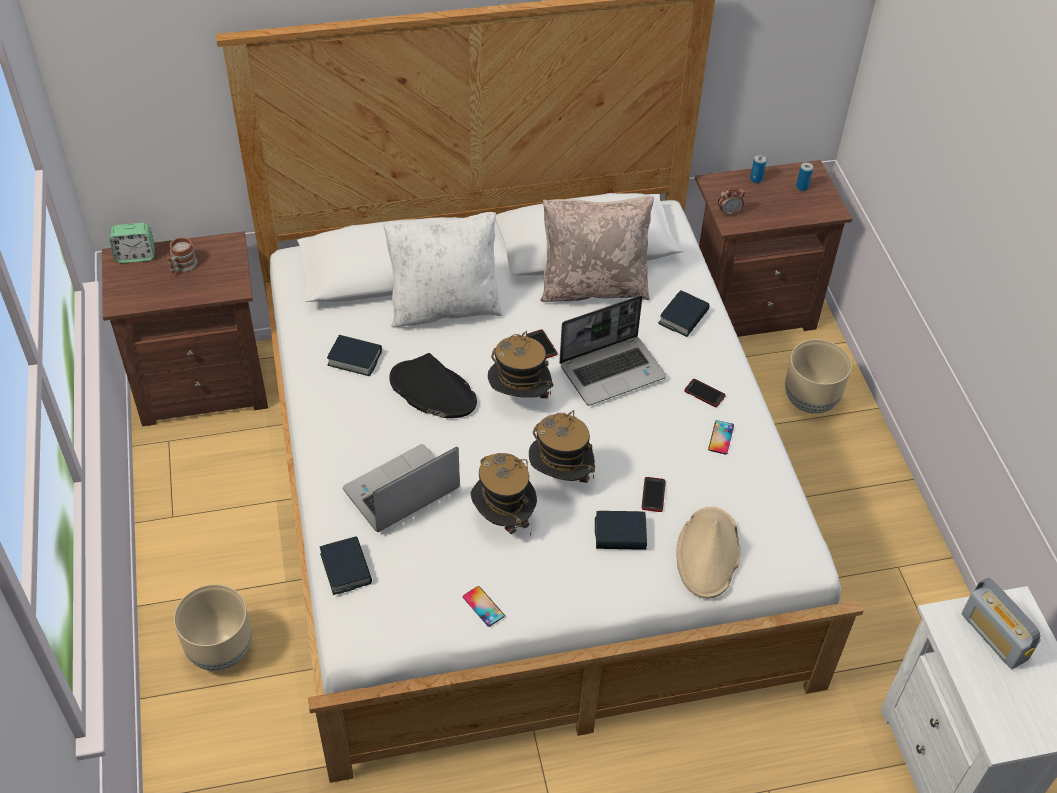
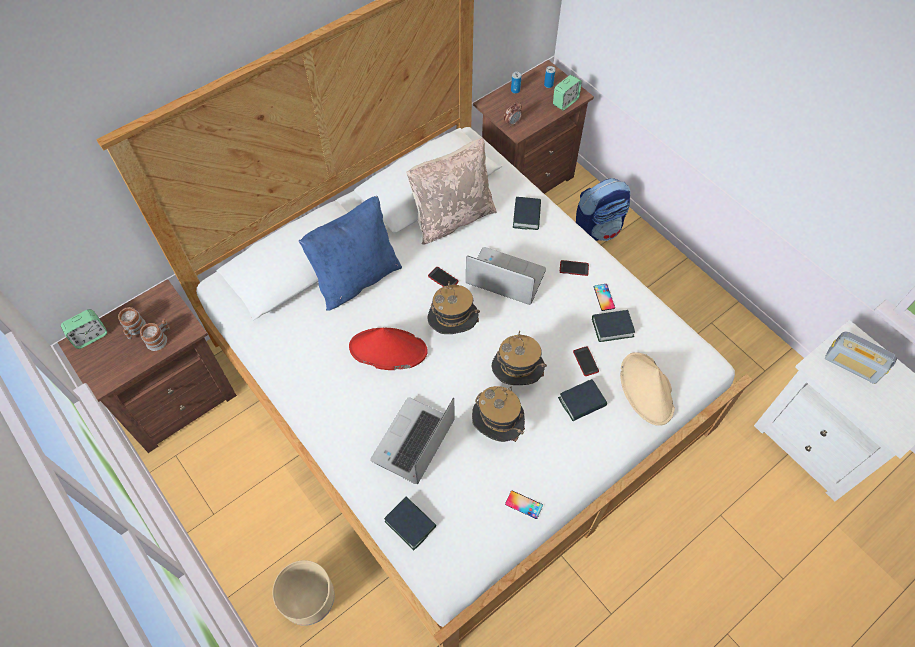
camera: 25 degrees left, 10 degrees up
(201, 285) = (159, 339): none -> mug
(354, 359) = (315, 349): book -> book (612, 327)
(432, 390) = (387, 350): black hat -> red hat
(444, 307) = (356, 277): white pillow -> blue pillow
(613, 371) = (504, 278): laptop -> laptop turned 105 degrees counterclockwise
(810, 401) = (597, 230): beige planter -> backpack
(811, 212) = (565, 102): none -> alarm clock

